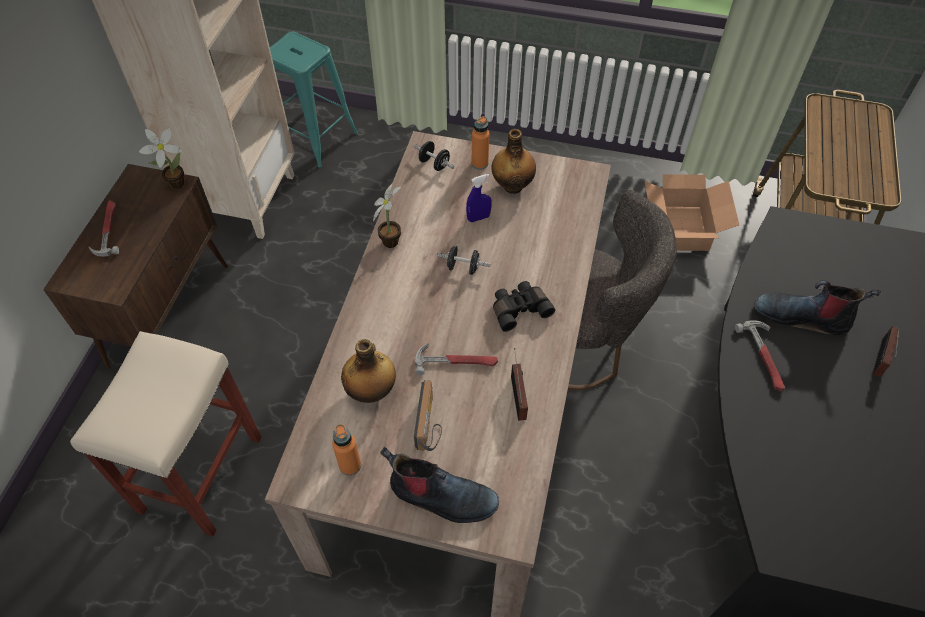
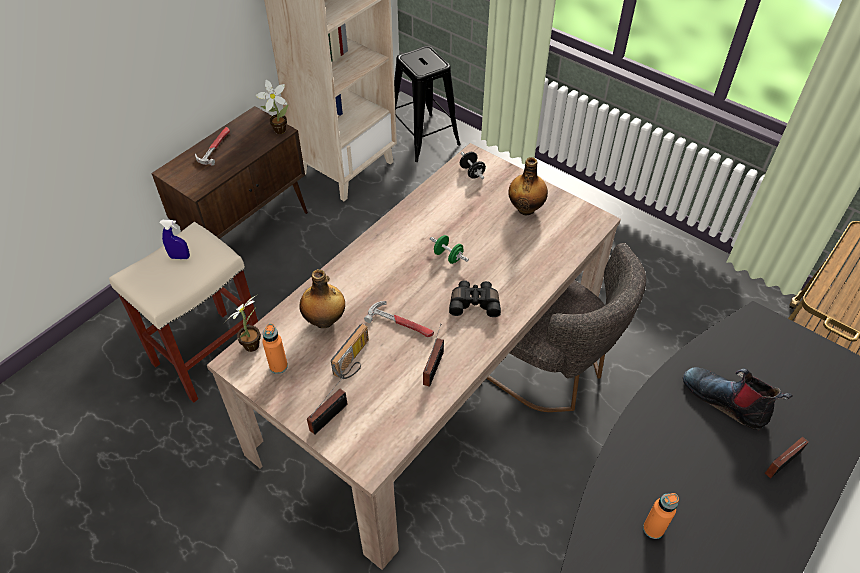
camera: 25 degrees right, 5 degrees down
(313, 136) = (423, 137): turquoise stool -> black stool
(391, 240) = (405, 217): potted plant -> potted plant (254, 344)
(441, 497) = (331, 416): boot -> radio
(463, 268) = (448, 256): black dumbbell -> green dumbbell
(478, 218) = (483, 224): blue spray bottle -> blue spray bottle (180, 257)
(479, 163) = (509, 183): orange bottle -> orange bottle (653, 529)
(683, 228) = (704, 311): cardboard box -> none
(764, 357) = (668, 420): hammer -> none

